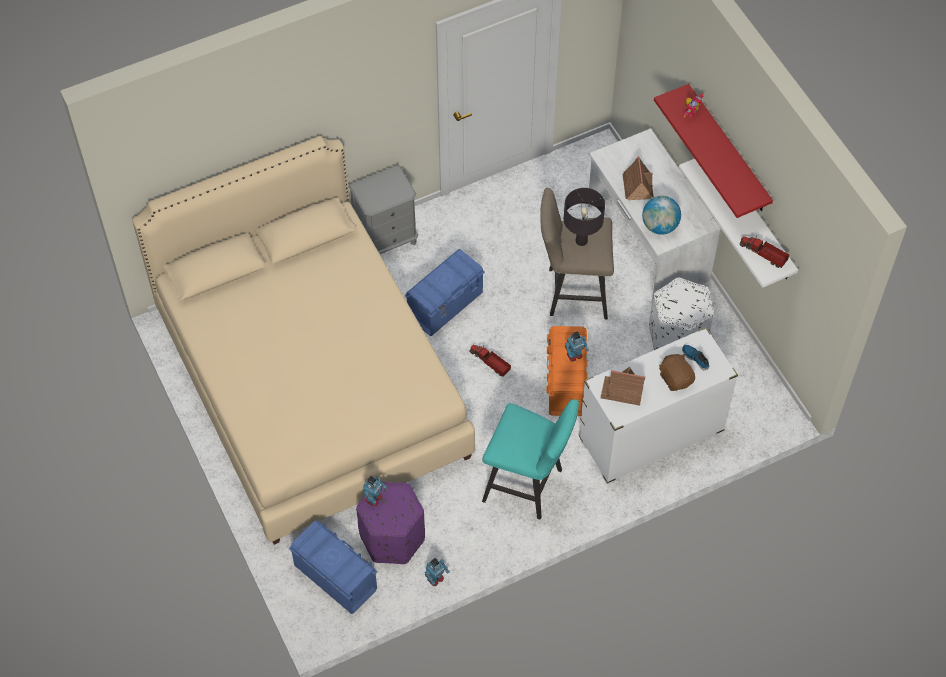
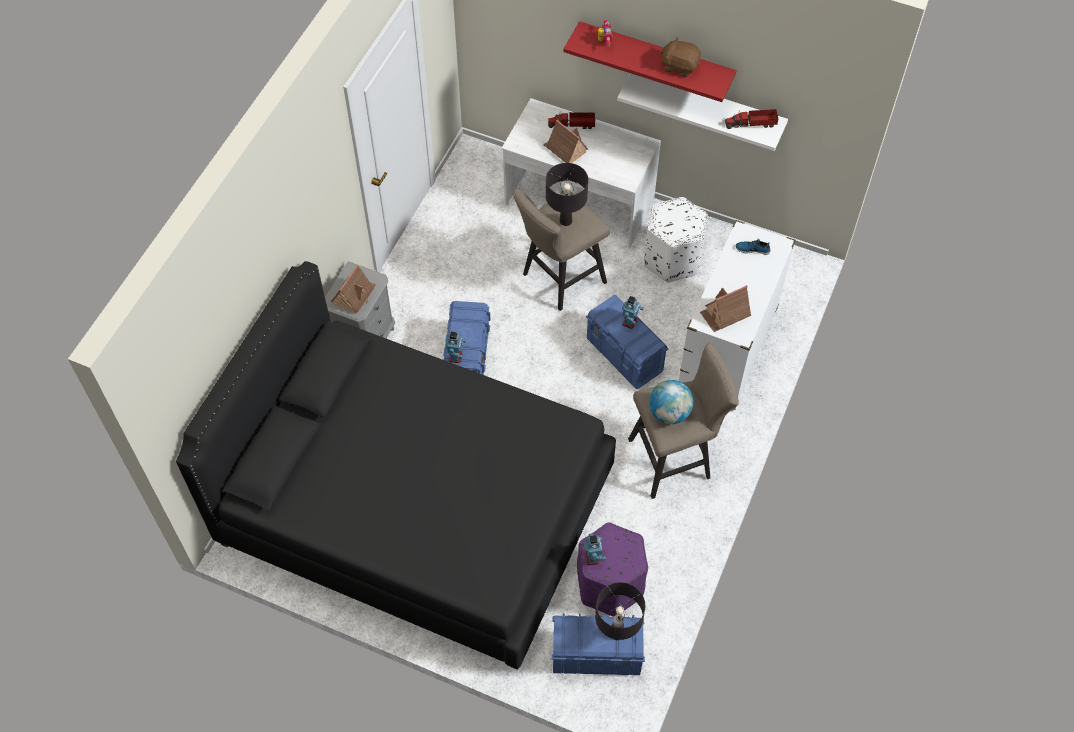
camera: 40 degrees left, 0 degrees up
(311, 384) = (417, 507): beige bed -> black bed
(345, 565) = (617, 633): none -> black table lamp
(379, 193) = (354, 295): none -> toy house
(436, 579) = (677, 590): toy robot -> toy robot (456, 356)
(490, 363) = (549, 382): toy truck -> toy truck (573, 125)
(528, 486) = (675, 458): turquoise stool -> beige stool
(566, 383) = (624, 355): orange storage box -> blue storage box
(660, 226) = (614, 169): globe -> globe (669, 413)
(676, 378) = (754, 275): brown plush toy -> brown plush toy (679, 66)

